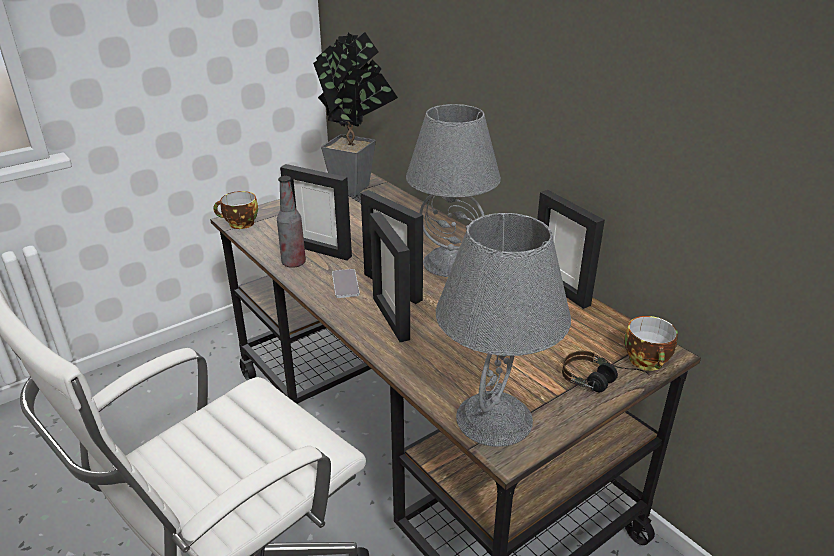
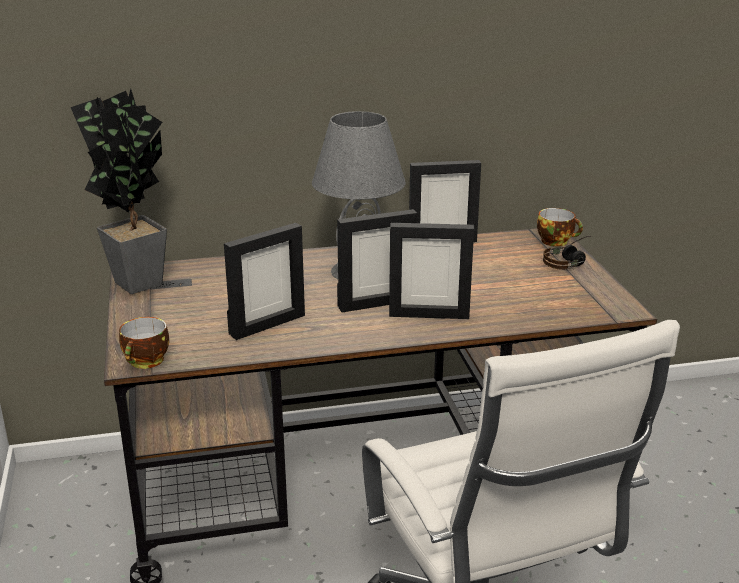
camera: 65 degrees left, 5 degrees down
(293, 263) = (280, 343): bottle -> none
(345, 284) = (351, 324): phone -> none
(494, 419) = (590, 306): grey table lamp -> none

